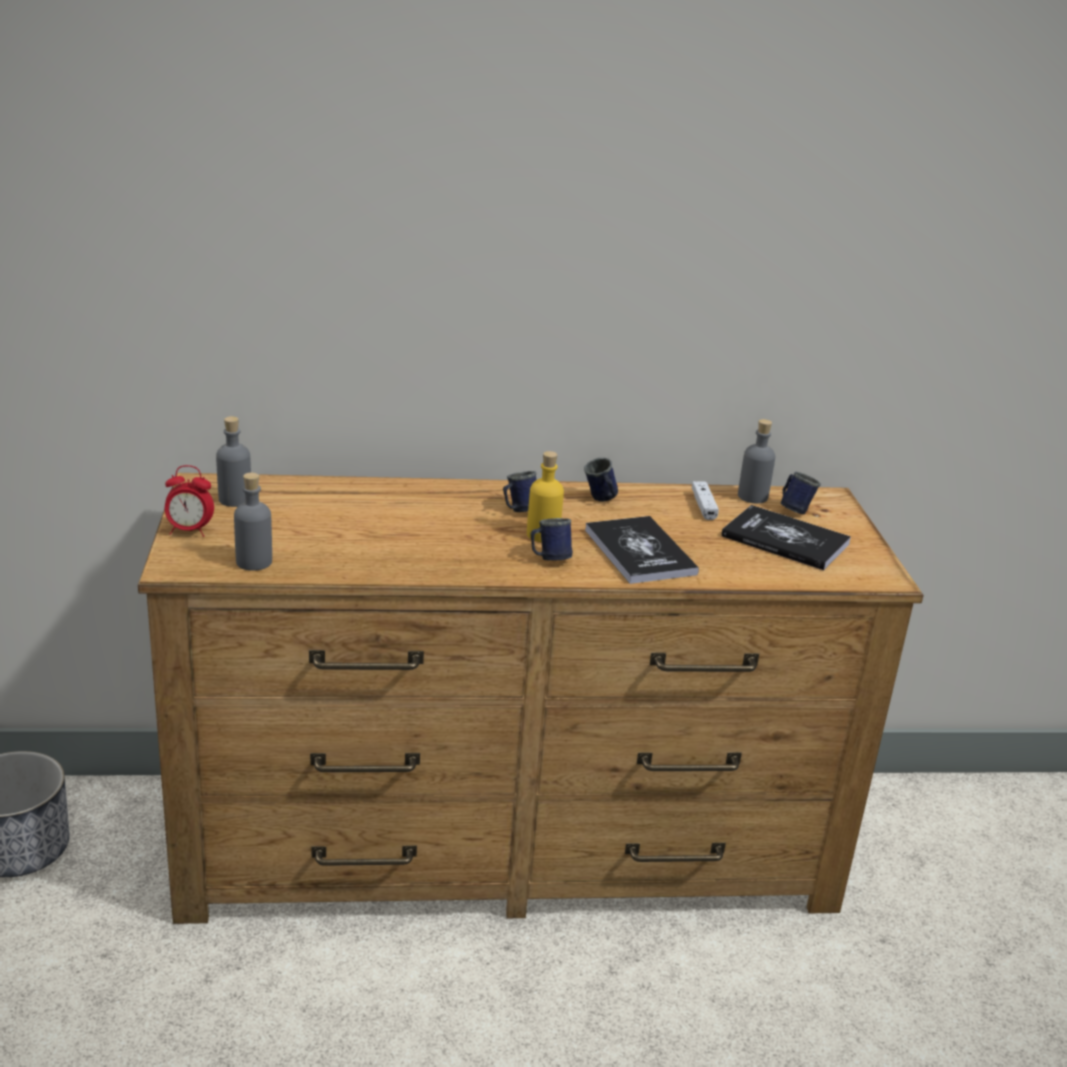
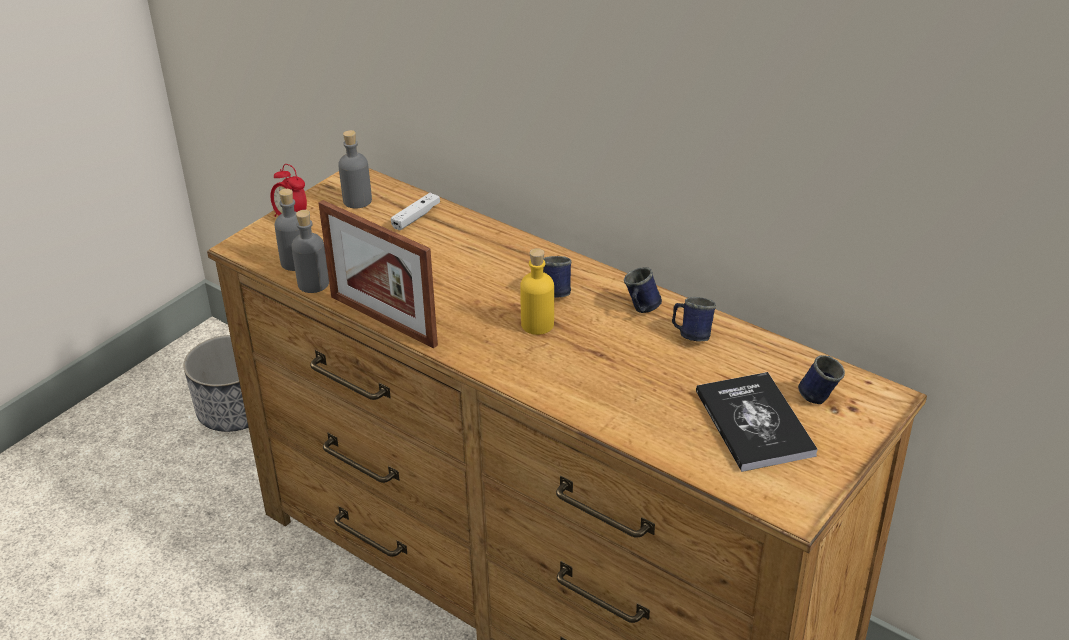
camera: 45 degrees right, 10 degrees up
(412, 576) = (383, 320): none -> picture frame
(549, 559) = (507, 350): blue mug -> blue mug (691, 335)
(640, 552) = (595, 376): book -> none
(703, 506) = (728, 354): white game controller -> white game controller (416, 217)
(752, 496) = (797, 363): grey bottle -> grey bottle (313, 284)

